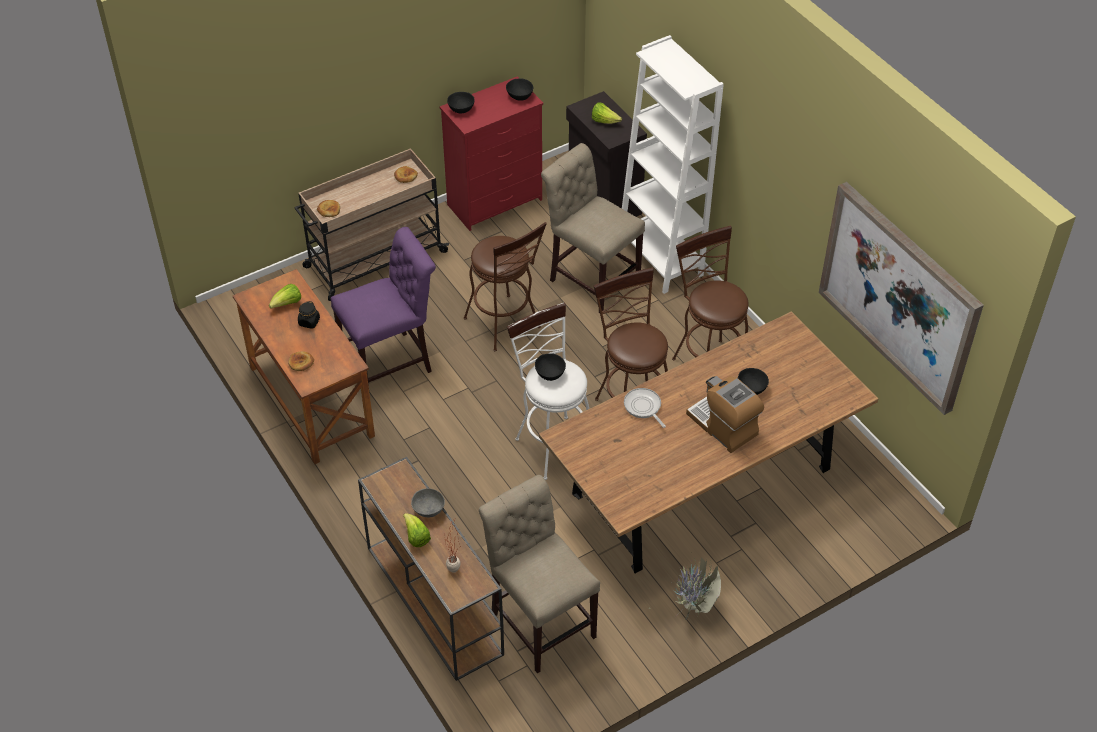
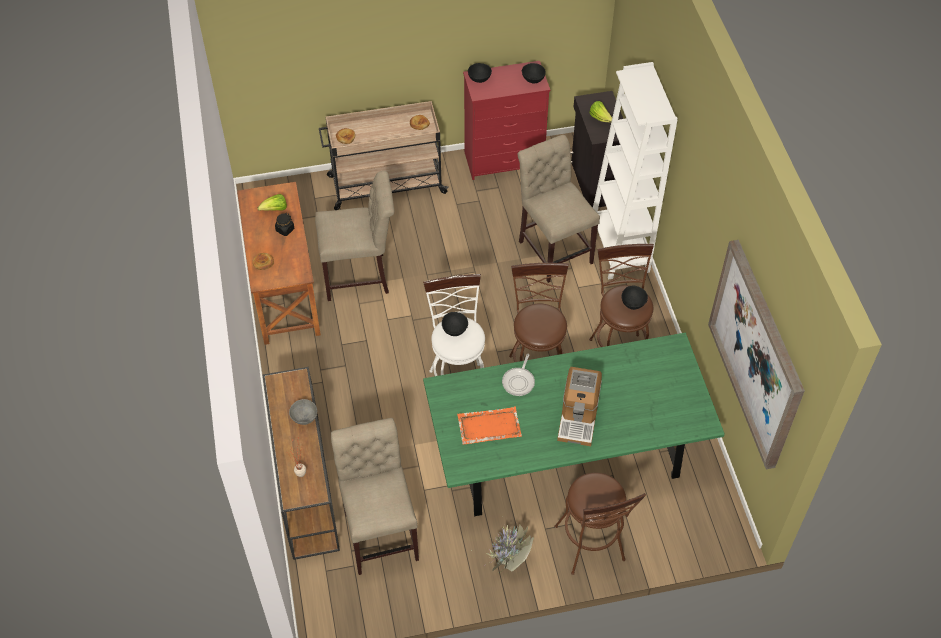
camera: 20 degrees right, 5 degrees up
(391, 363) = (360, 276): purple chair -> beige chair
(416, 537) = (285, 437): lettuce -> none
(506, 326) = (465, 271): brown stool -> brown stool (592, 548)
(633, 462) = (488, 426): none -> orange tray
(643, 407) = (519, 381): frying pan -> frying pan turned 150 degrees counterclockwise
(702, 481) = (566, 454): brown dining table -> green dining table
(723, 425) = (578, 417): coffee machine -> coffee machine turned 150 degrees counterclockwise
(751, 388) = (618, 392): black bowl -> black bowl (633, 303)

